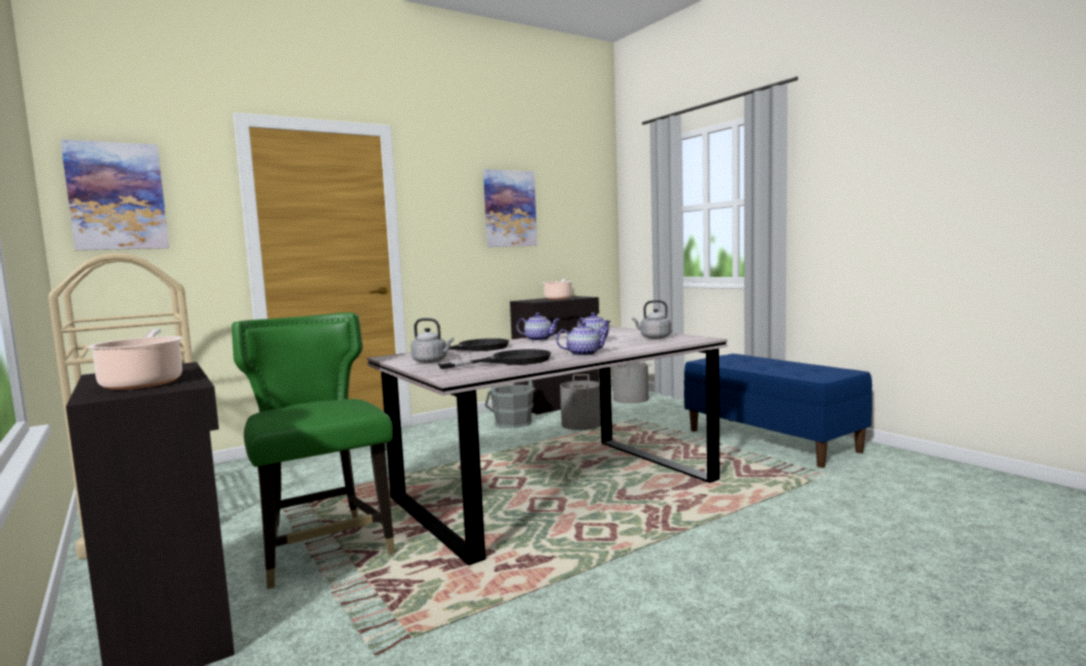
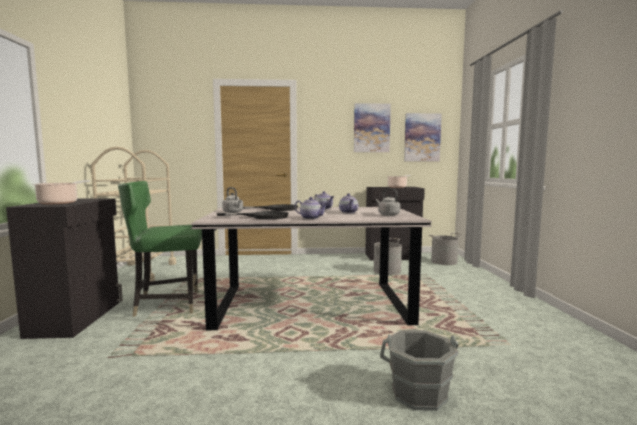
camera: 30 degrees right, 0 degrees up
(117, 196) = (160, 122): picture -> picture (422, 137)
(325, 550) = (168, 304): green chair -> green chair turned 105 degrees counterclockwise
(513, 423) = (349, 262): grey bucket -> grey bucket (418, 392)
(771, 440) = (505, 309): blue bench -> none

